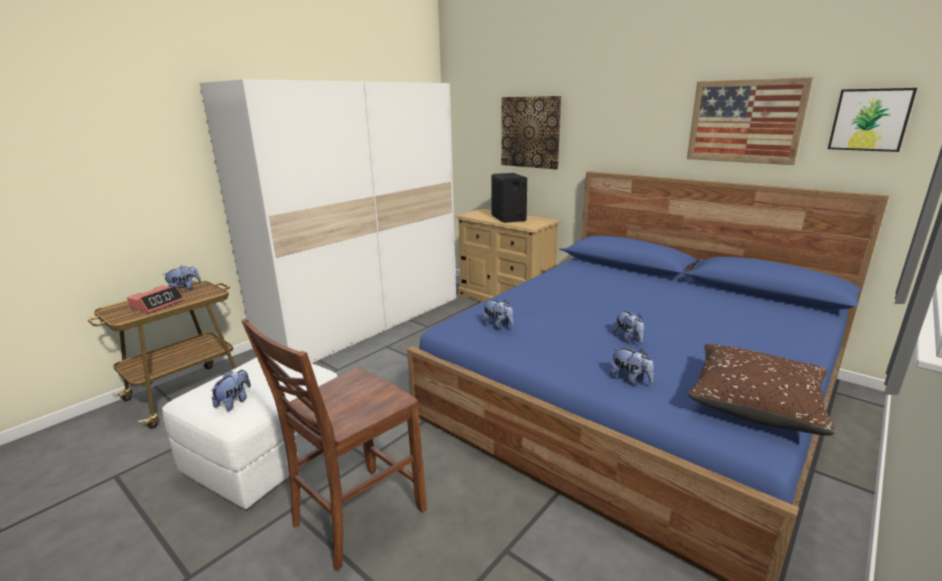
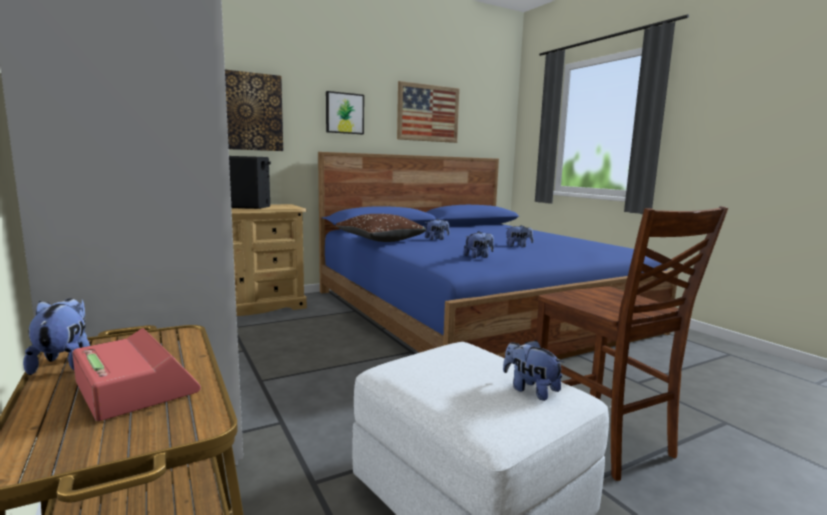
camera: 70 degrees left, 10 degrees down
(630, 380) = (579, 253): plush toy -> plush toy (436, 239)
(755, 403) = (608, 246): brown pillow -> brown pillow (380, 240)
(870, 120) = (483, 116): picture -> picture (344, 113)

